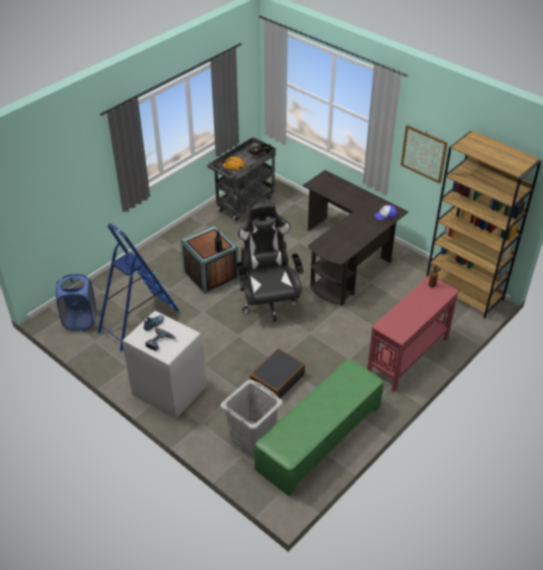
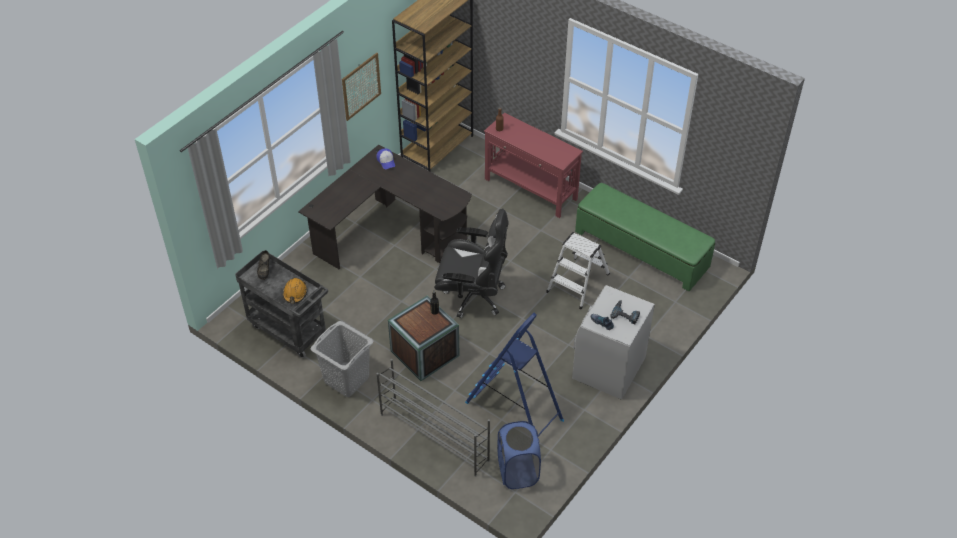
camera: 95 degrees left, 5 degrees up
(128, 276) = (434, 436): none -> grey shoe rack
(252, 438) = (654, 296): grey laundry basket -> grey laundry basket (346, 380)
(269, 304) = (471, 296): black office chair -> black office chair turned 150 degrees counterclockwise
(277, 379) = (578, 282): black suitcase -> white step ladder

